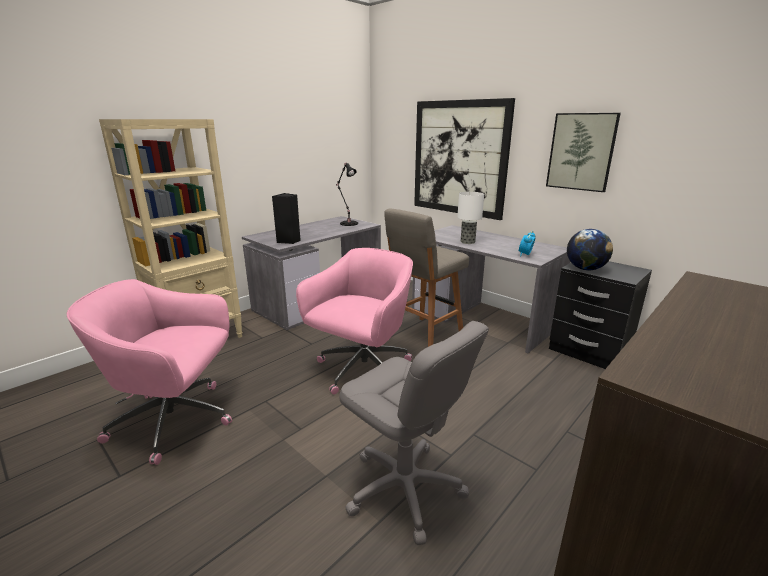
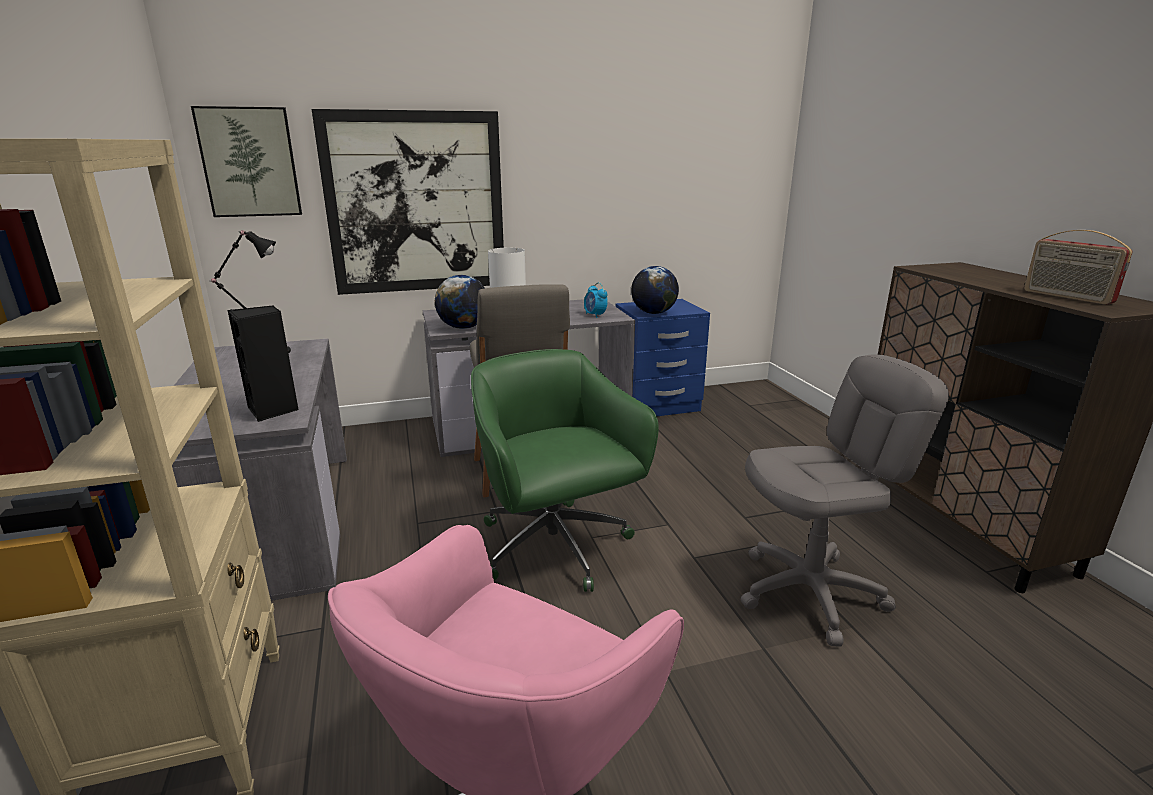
camera: 60 degrees left, 0 degrees up
(362, 370) = (555, 548): pink office chair -> green office chair
(438, 237) = (463, 327): none -> globe
(581, 152) = (593, 181): picture -> picture (249, 162)
(588, 351) = (656, 405): black nightstand -> blue nightstand
(697, 354) = (1066, 297): none -> radio

